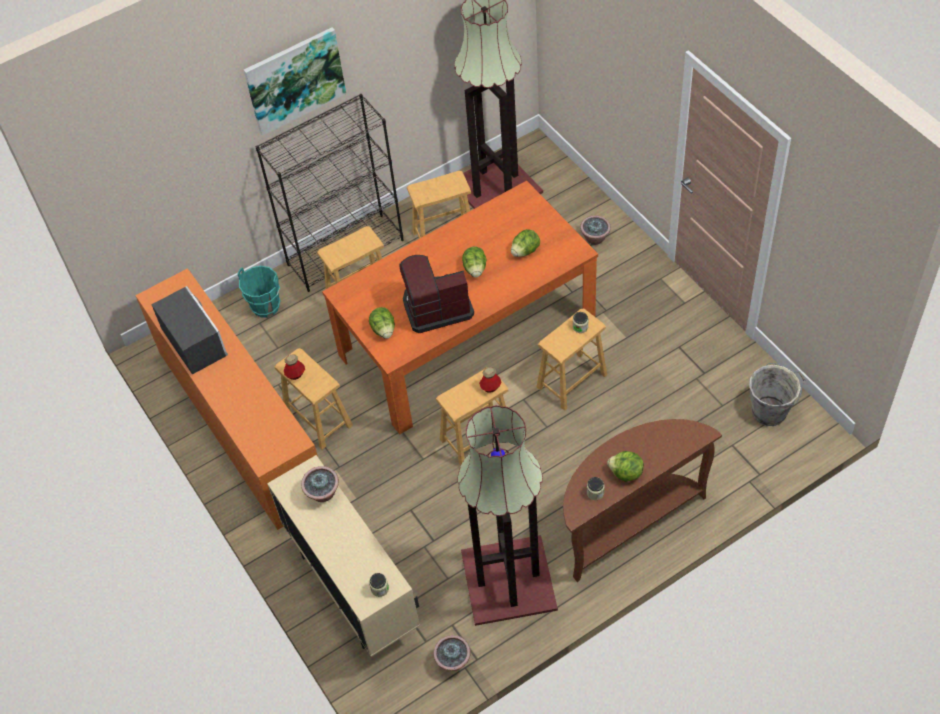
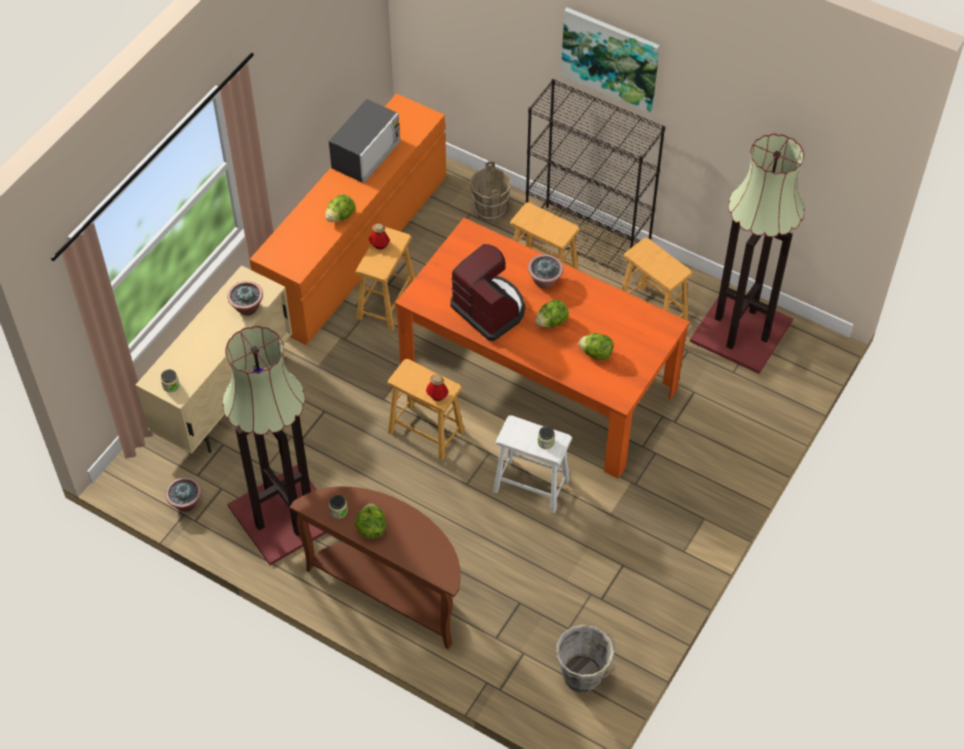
camera: 60 degrees right, 0 degrees up
(265, 307) = (490, 211): turquoise bucket -> brown bucket
(383, 330) = (442, 280): lettuce -> lettuce (341, 216)
(572, 381) = (531, 485): brown stool -> white stool
(595, 238) = (724, 441): potted plant -> potted plant (545, 281)

